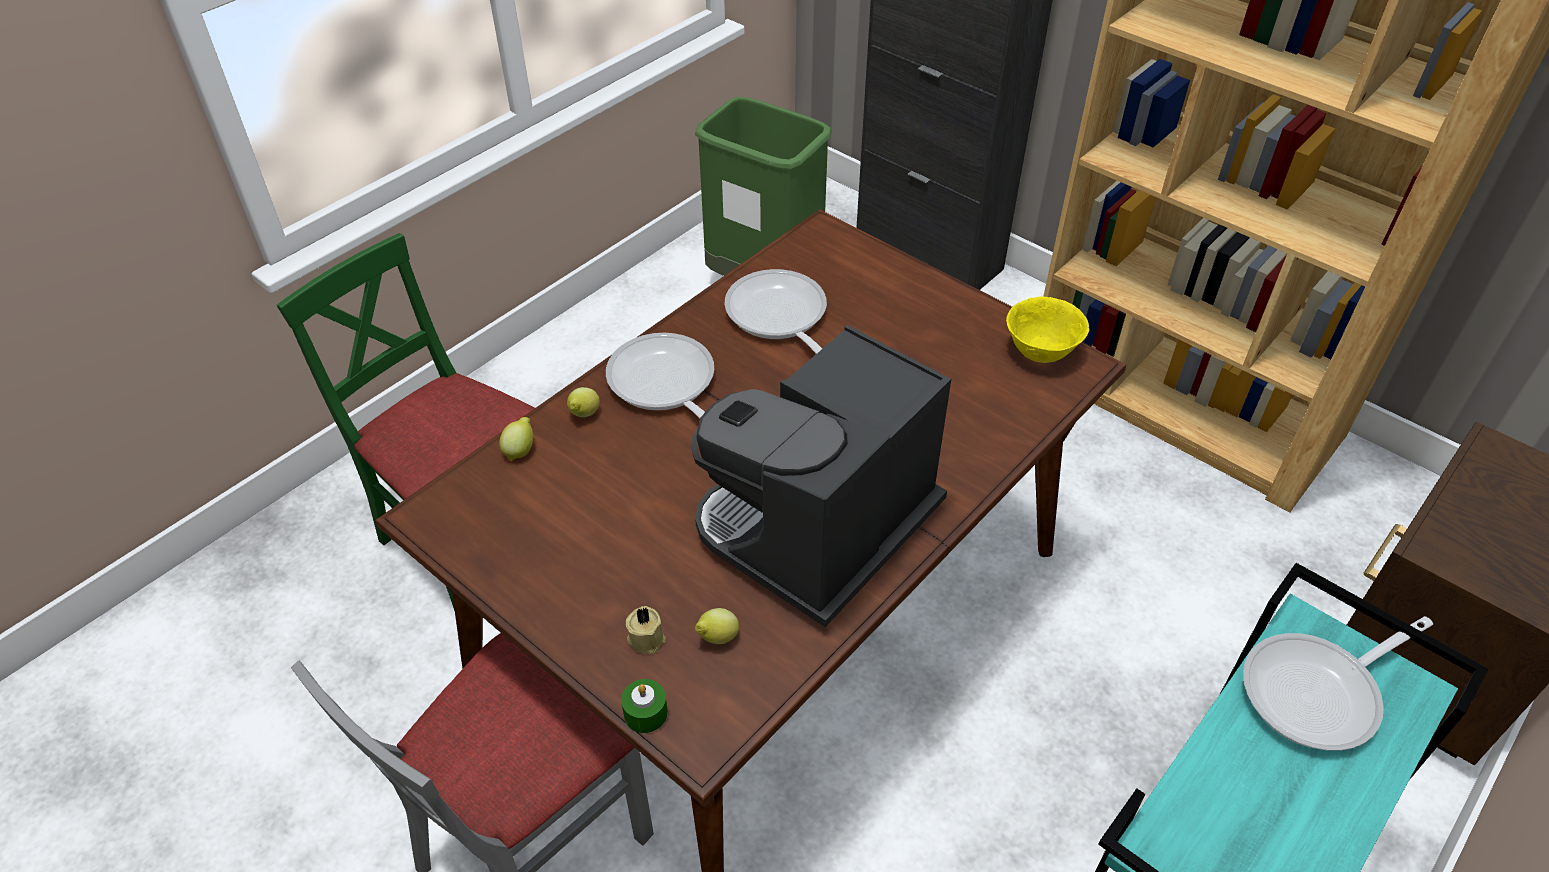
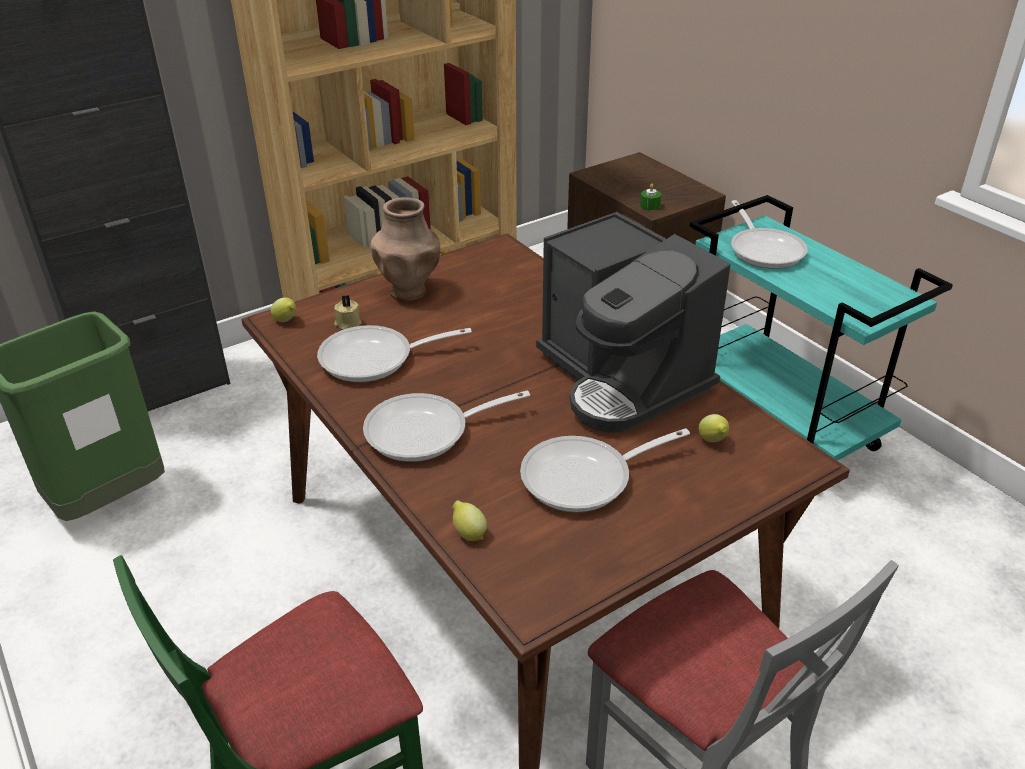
camera: 75 degrees left, 10 degrees down
(584, 415) = (440, 486): lemon -> lemon (286, 321)
(620, 526) = (585, 478): none -> frying pan
(645, 713) = (778, 485): green candle -> green candle (650, 206)
(646, 637) = (707, 477): beige candle -> beige candle (347, 324)
(926, 310) = (409, 291): none -> brown vase
(1041, 352) = (481, 257): yellow bowl -> none

